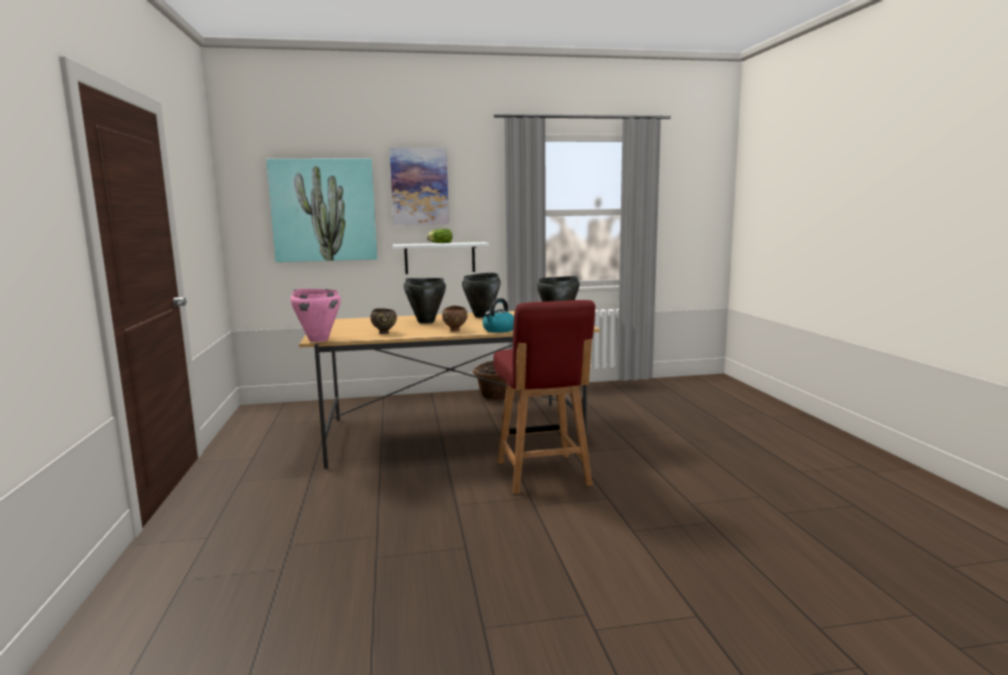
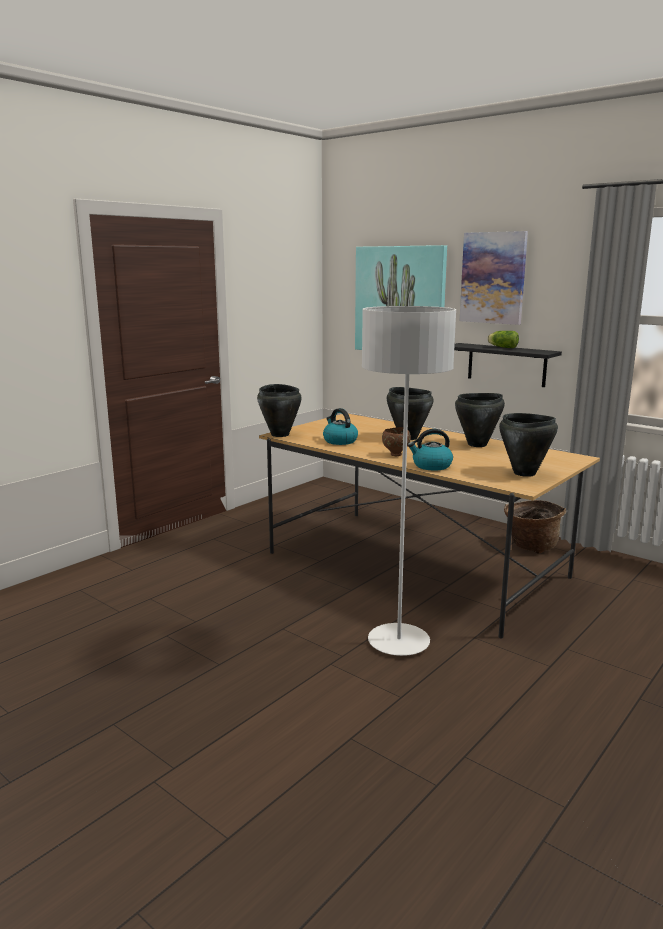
camera: 50 degrees right, 5 degrees up
(318, 340) = (280, 434): pink cooking pot -> black cooking pot
(384, 333) = (339, 441): brown bowl -> kettle
(440, 258) = (506, 364): white shelf -> black shelf
(543, 474) = (398, 642): red chair -> white floor lamp

